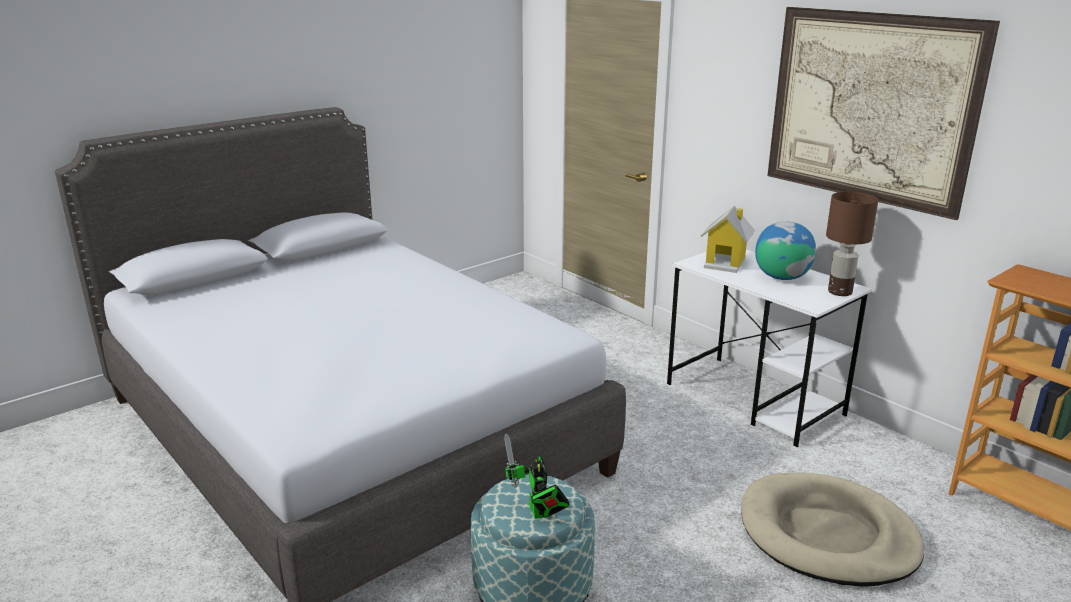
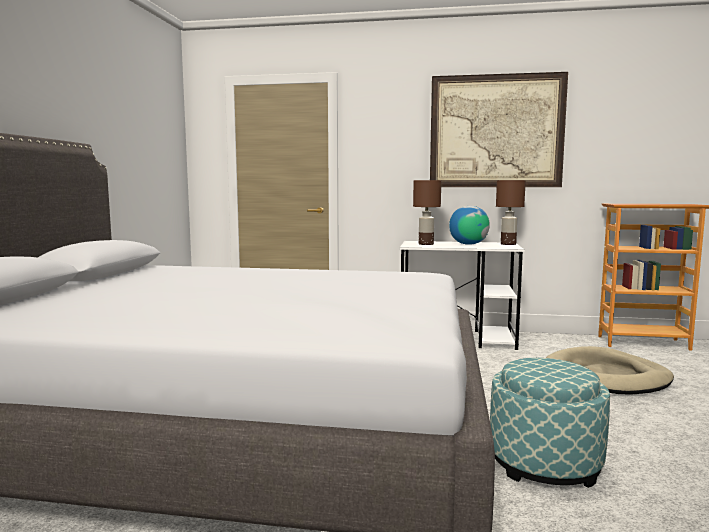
camera: 40 degrees left, 15 degrees down
(538, 513) = (570, 372): toy robot -> none
(725, 263) = (426, 244): toy house -> brown table lamp

